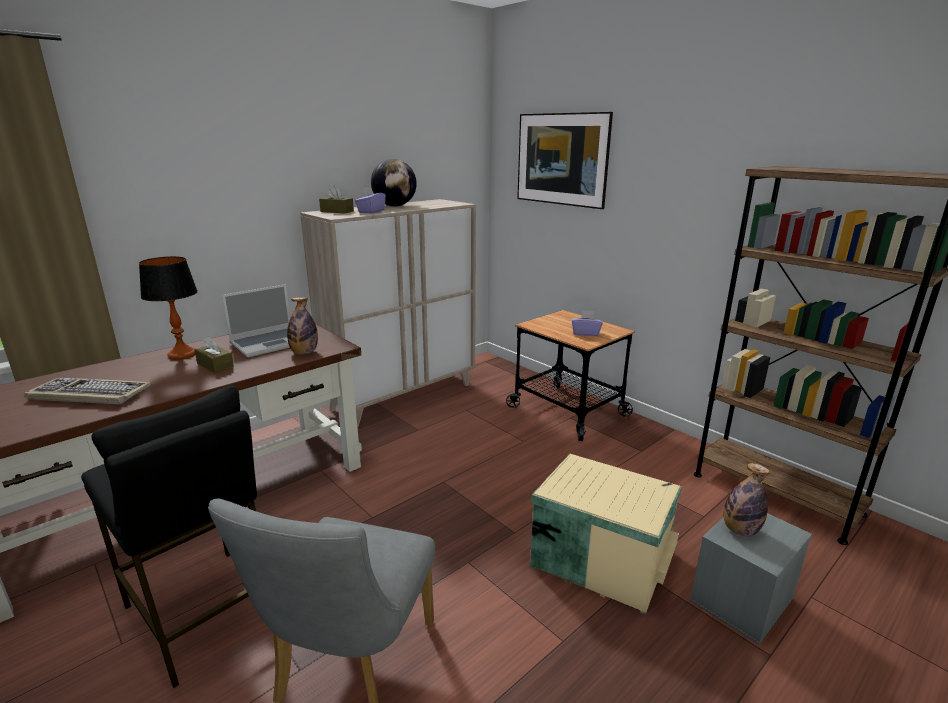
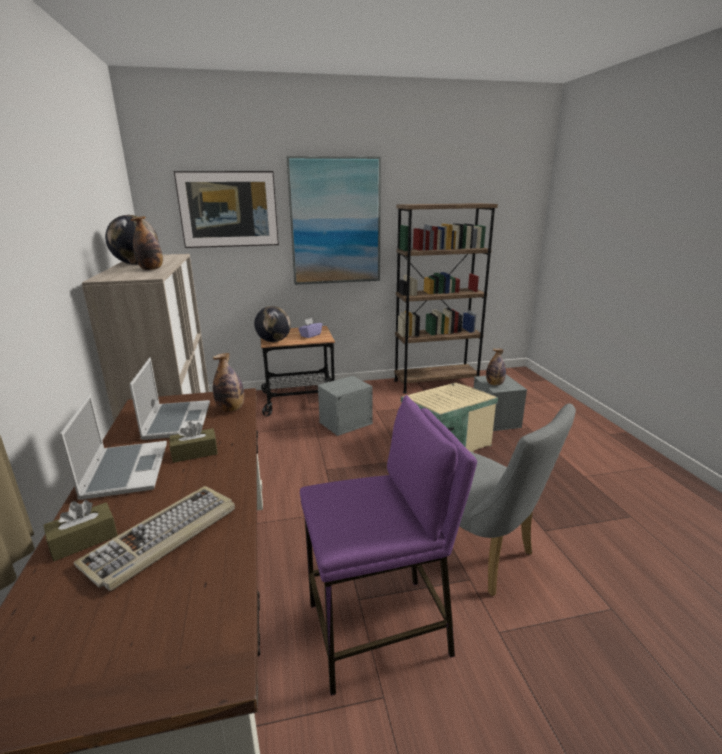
camera: 60 degrees left, 0 degrees up
(182, 354) = (125, 470): table lamp -> laptop
(203, 612) = (379, 630): black stool -> purple stool
(337, 211) = (118, 275): brown tissue box -> brown tissue box (84, 540)
(371, 212) = (151, 269): purple tissue box -> bottle
(539, 324) = (274, 341): none -> globe
(555, 458) = (346, 422): none -> grey storage box
(679, 186) = (335, 222): none -> picture

